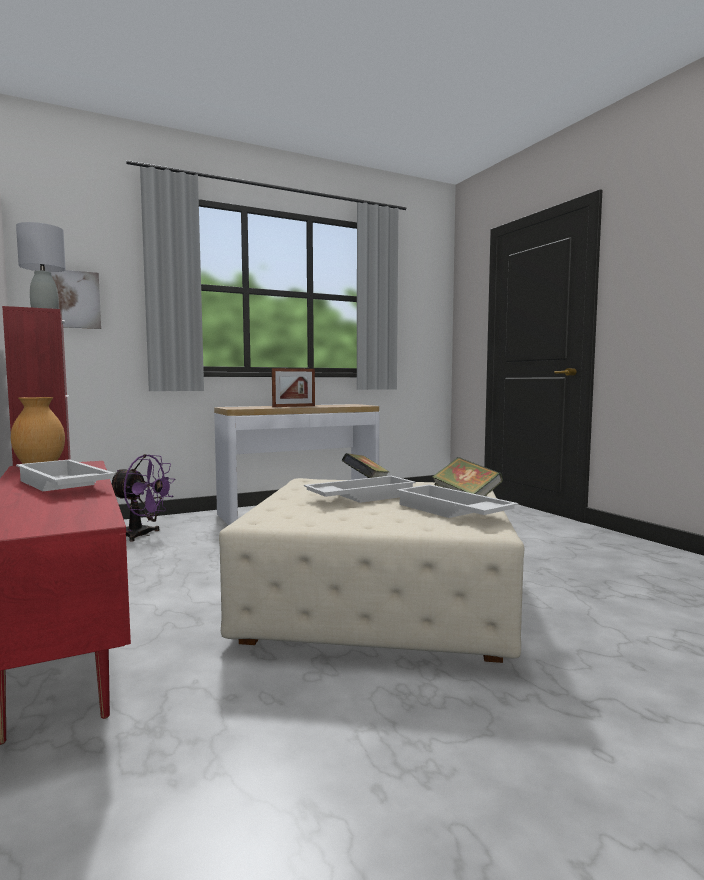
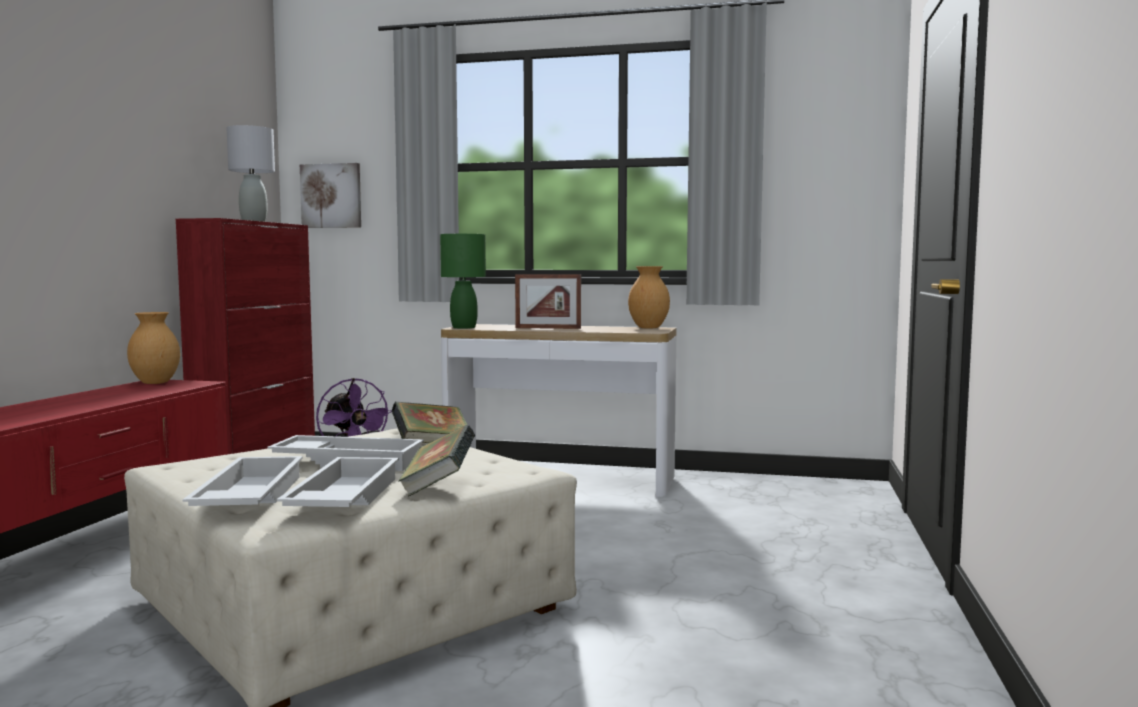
camera: 40 degrees right, 0 degrees up
(61, 486) = (78, 403): white tray -> white tray (247, 497)
(238, 408) = (463, 327): none -> green table lamp
(347, 404) = (648, 328): none -> brown vase

